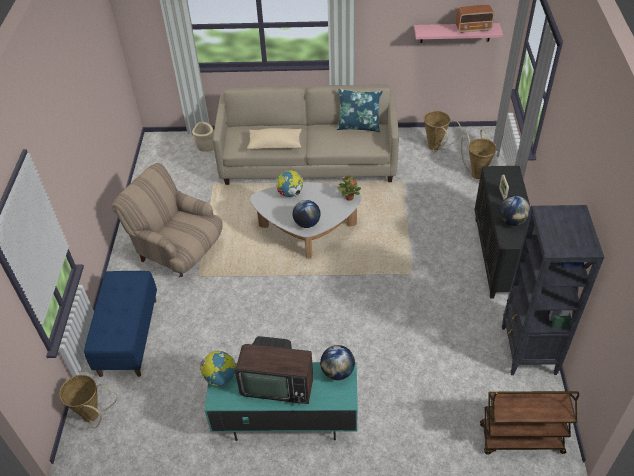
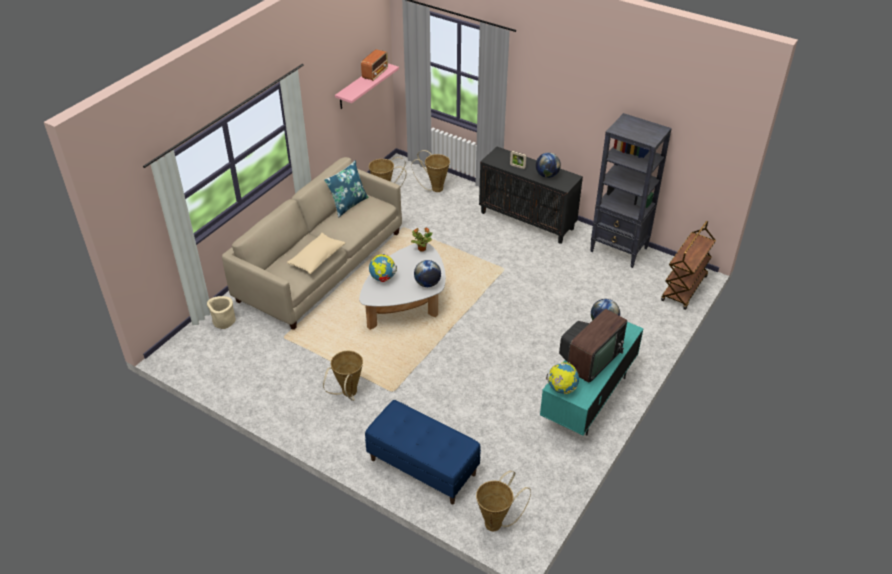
camera: 60 degrees left, 5 degrees down
(178, 251) = (348, 394): beige armchair -> basket

